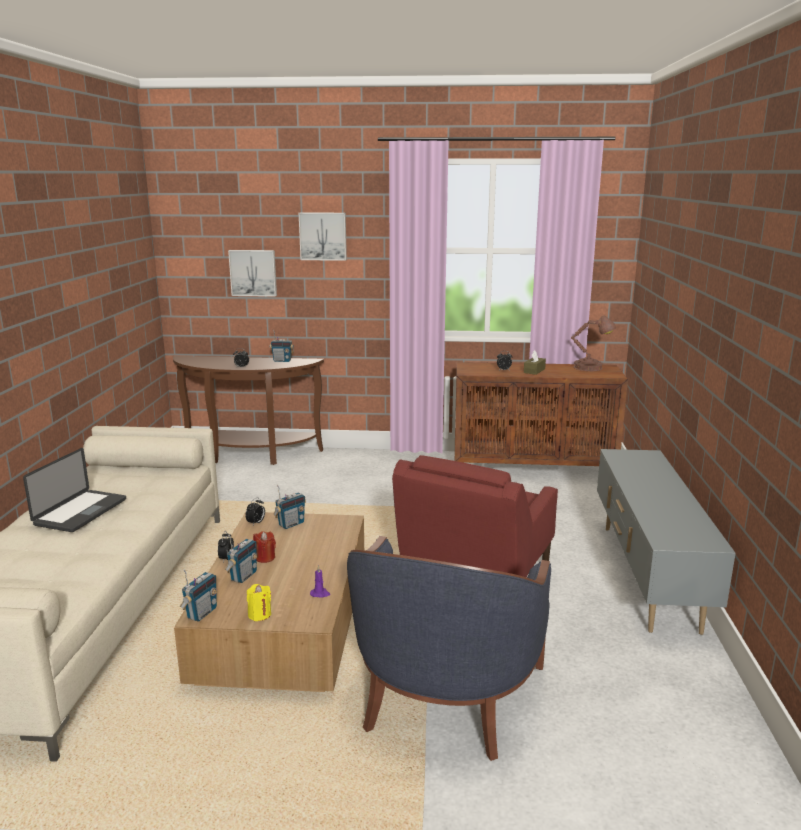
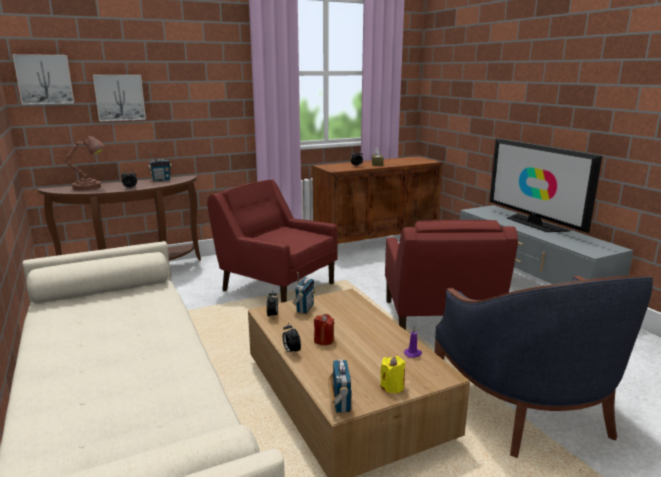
camera: 30 degrees left, 0 degrees up
(81, 512) = (102, 347): laptop -> none
(243, 576) = (328, 360): radio -> none
(323, 236) = (187, 60): picture -> picture (44, 79)
(360, 497) = (277, 286): none -> red armchair
(590, 368) = (408, 159): brown table lamp -> brown table lamp (89, 187)
(664, 487) = (534, 223): none -> television

